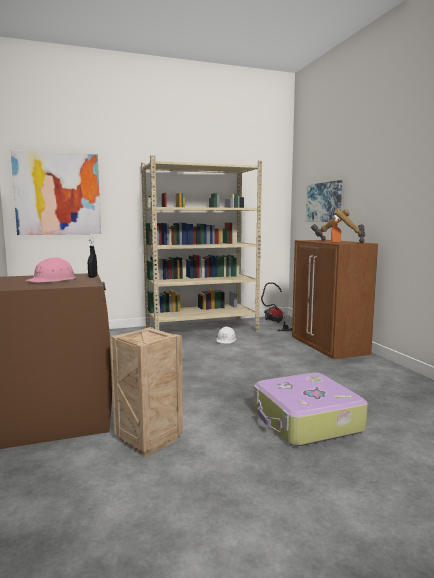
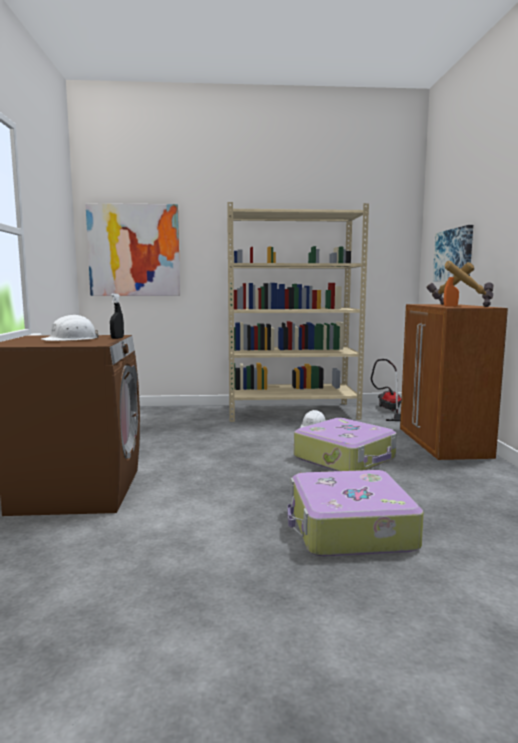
camera: 15 degrees right, 0 degrees up
(53, 280) = (71, 339): pink hard hat -> white hard hat
(147, 441) = (149, 527): crate -> none
(267, 364) = (346, 458): none -> suitcase

